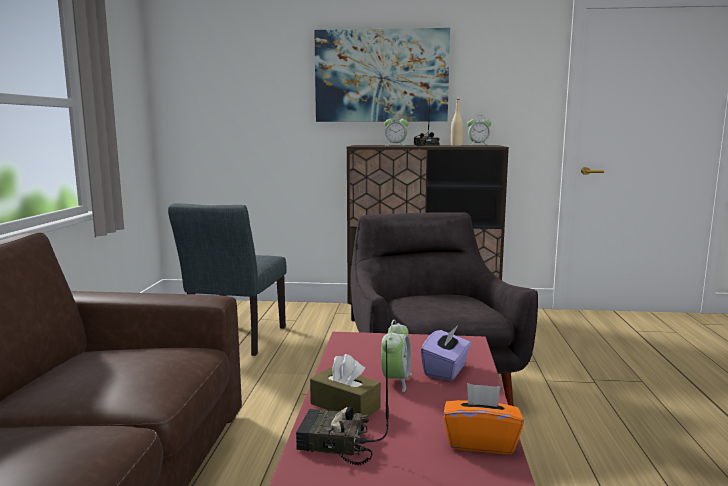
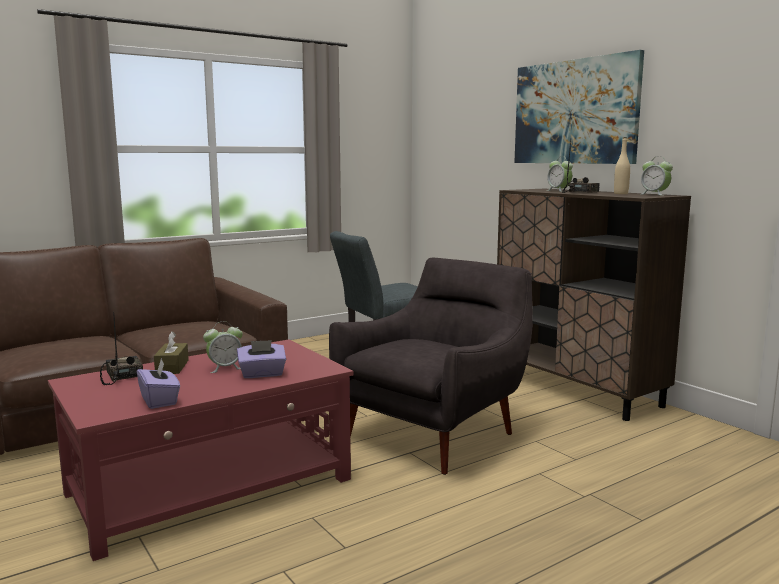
camera: 50 degrees right, 0 degrees up
(480, 442) = (159, 400): orange tissue box -> purple tissue box

